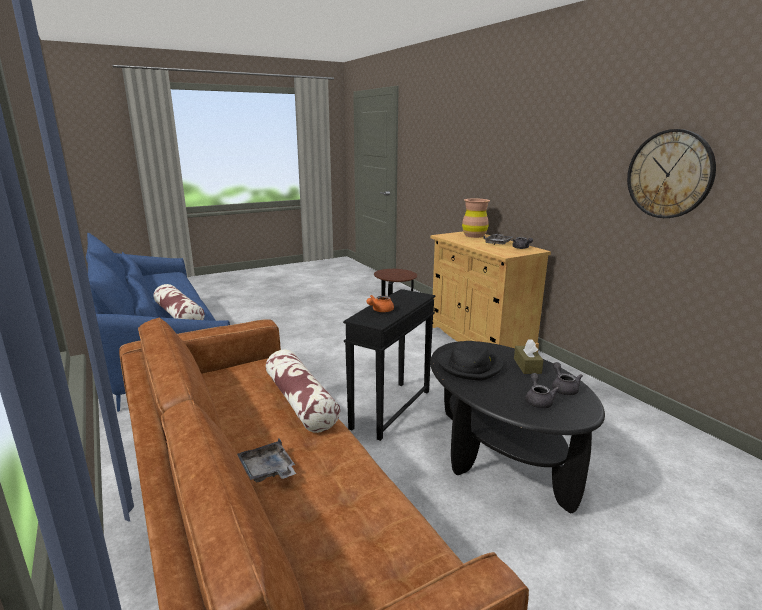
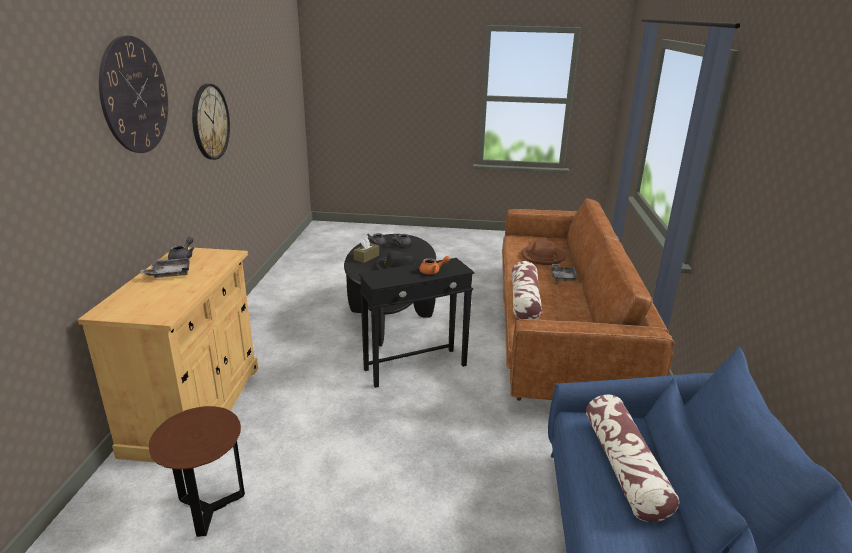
camera: 145 degrees left, 5 degrees up
(330, 516) = (543, 257): none -> brown hat
(474, 235) = (131, 300): brown vase -> none
(563, 124) = (135, 95): none -> wall clock

